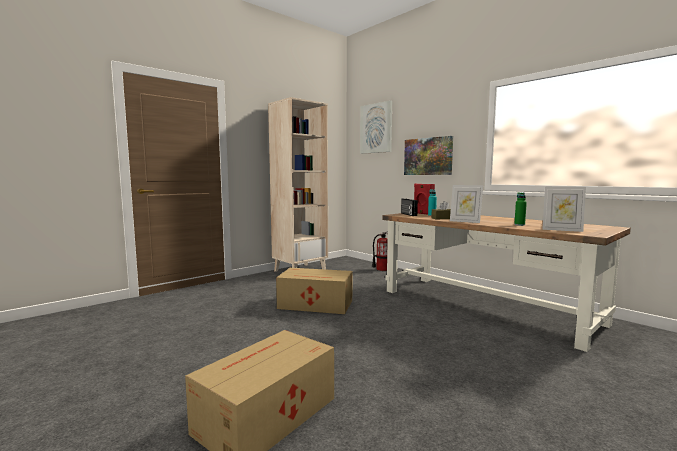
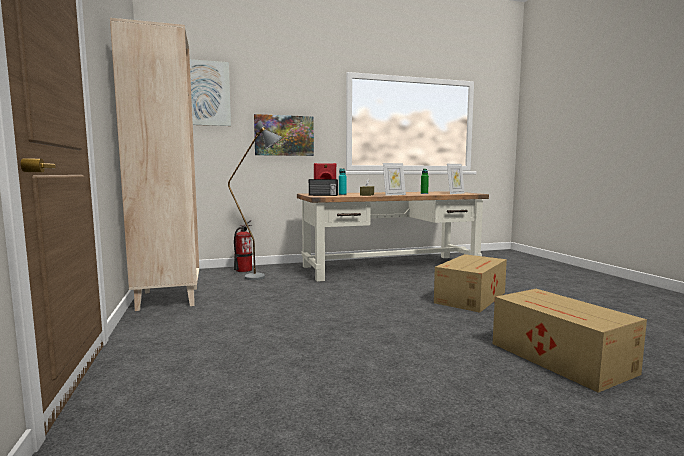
camera: 65 degrees left, 0 degrees up
(316, 304) = (319, 309): cardboard box -> cardboard box (471, 297)
(373, 276) = (262, 277): none -> grey floor lamp

